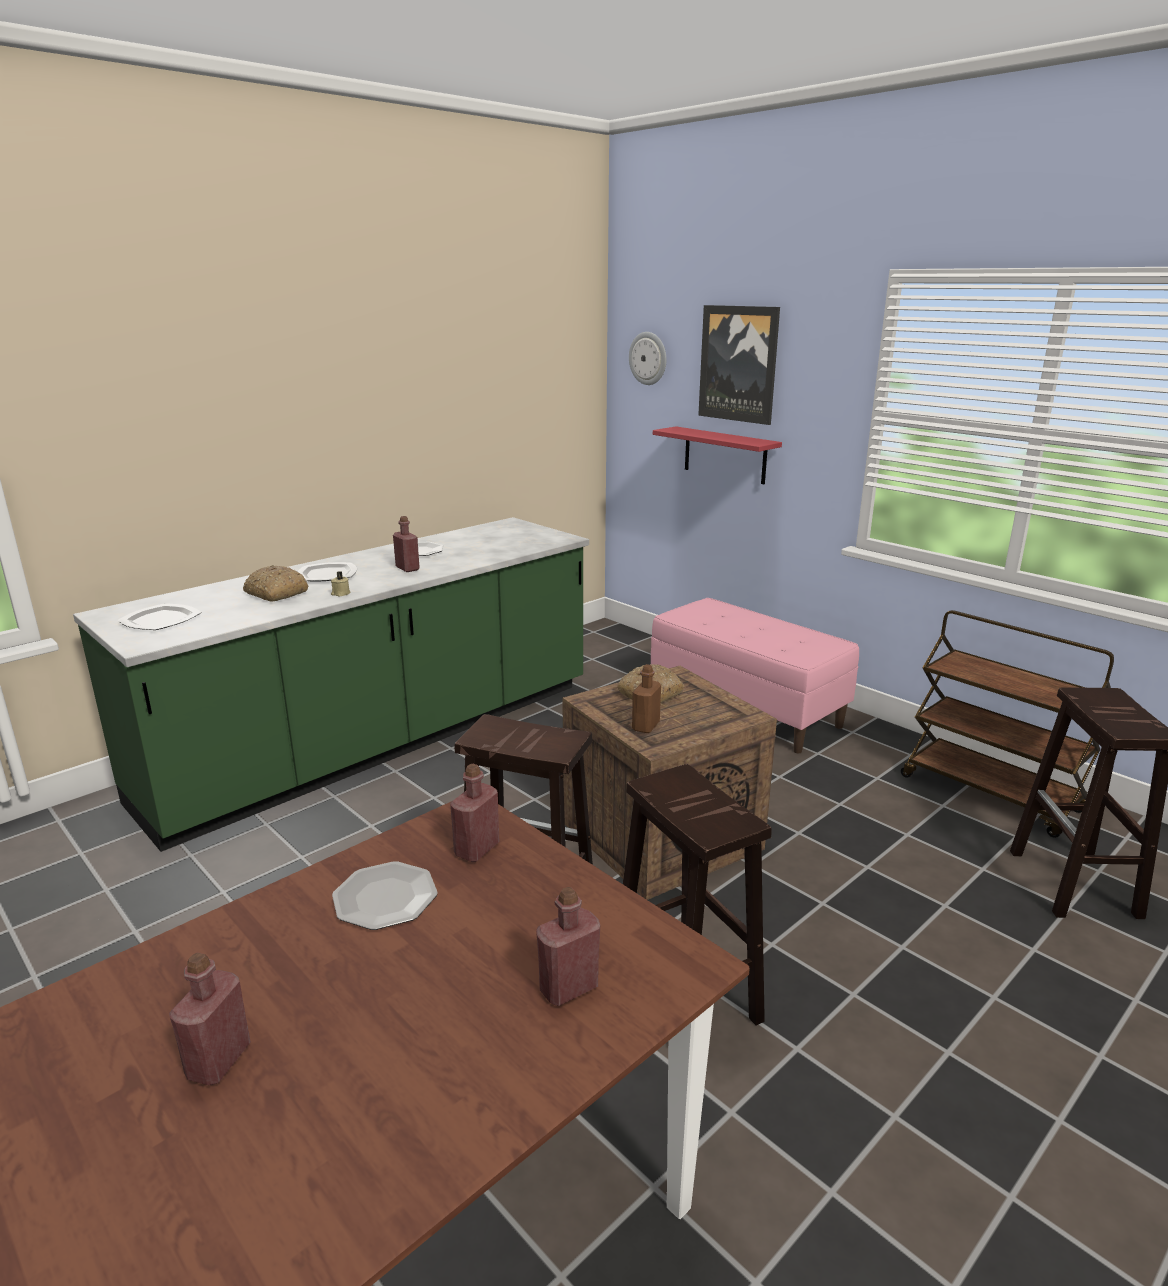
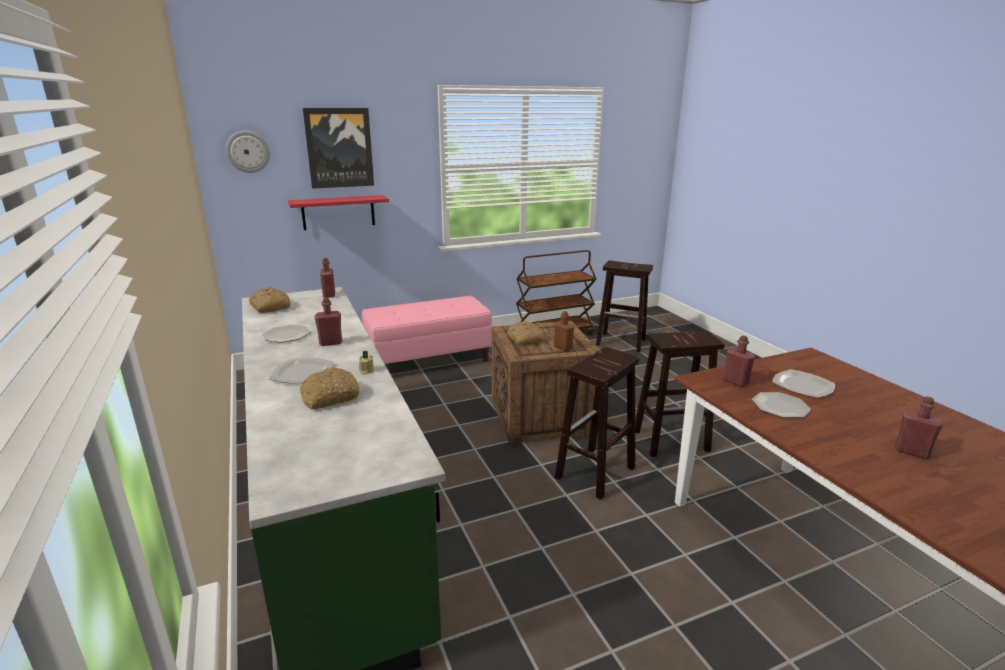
camera: 70 degrees left, 0 degrees up
(161, 620) = (346, 455): plate -> plate (802, 385)
(493, 530) = (269, 307): none -> bread
(569, 988) = (835, 376): red bottle -> red bottle (329, 295)

